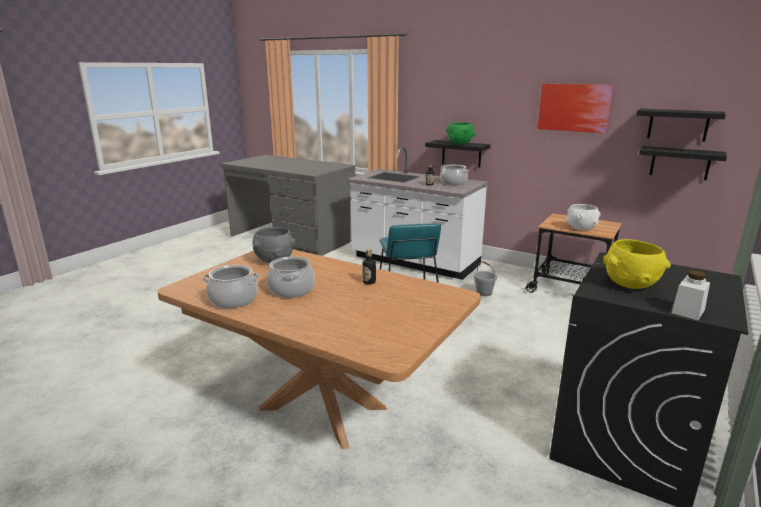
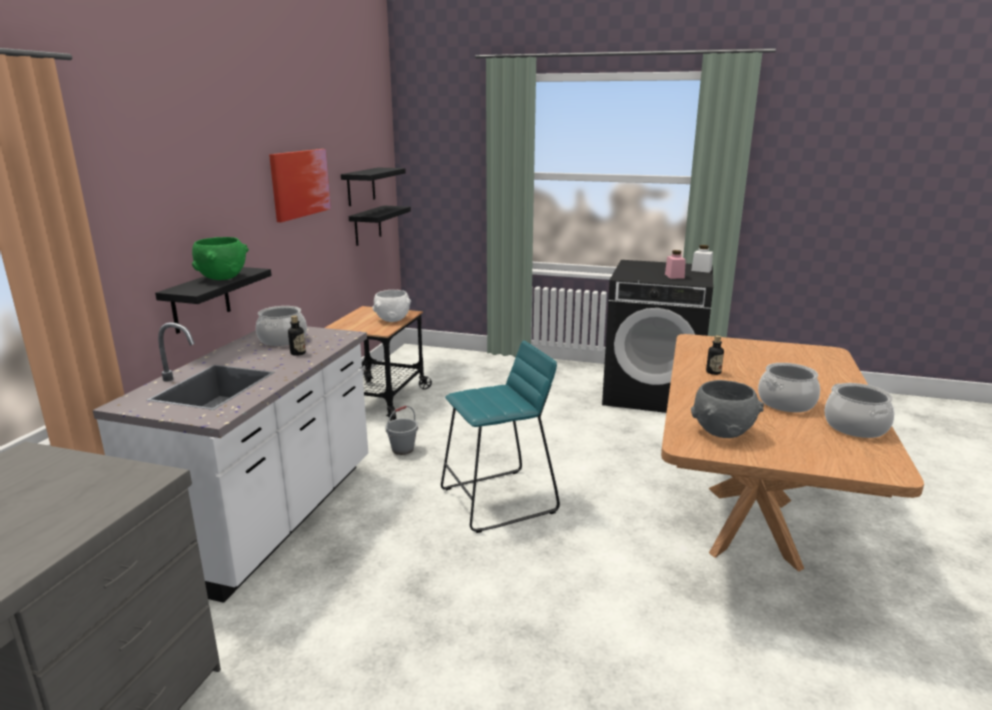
camera: 105 degrees left, 0 degrees up
(630, 285) = (674, 276): yellow bowl -> pink jar

